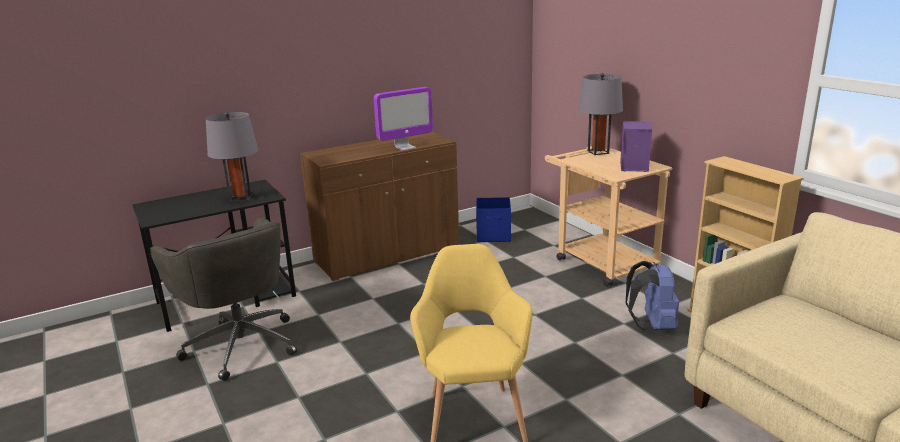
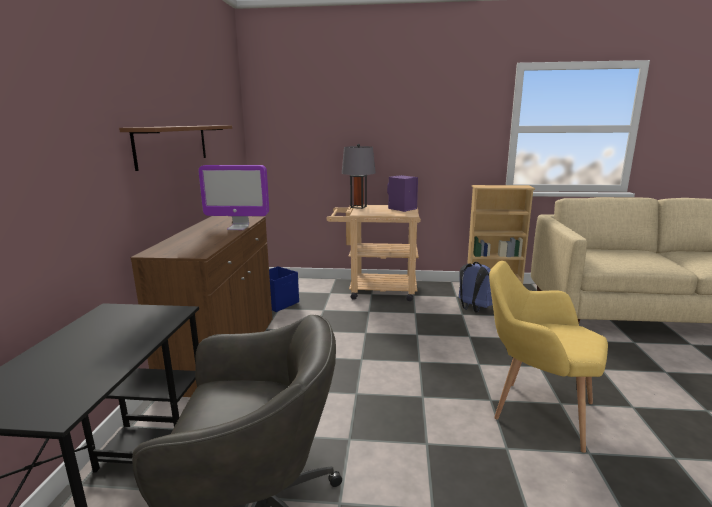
camera: 55 degrees left, 5 degrees down
(240, 198) = (134, 328): grey table lamp -> none
(378, 65) = (173, 145): none -> brown shelf
(405, 147) = (238, 228): monitor -> monitor turned 90 degrees clockwise

